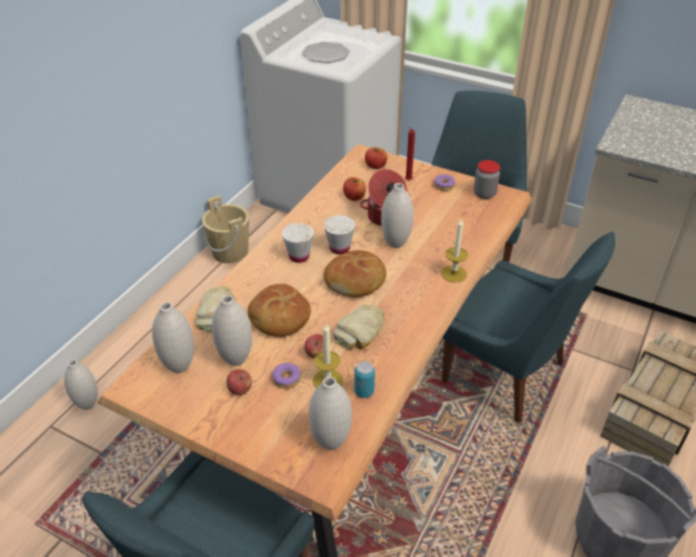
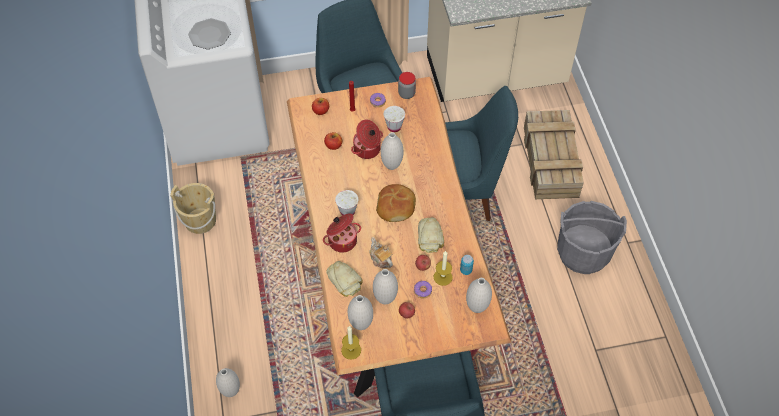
camera: 40 degrees left, 15 degrees up
(261, 277) = (342, 240): none -> cooking pot
(279, 318) = (380, 259): bread -> teapot
(339, 248) = (364, 190): white cup -> white cup (394, 127)
(454, 273) = (442, 166): candle -> candle (351, 350)

